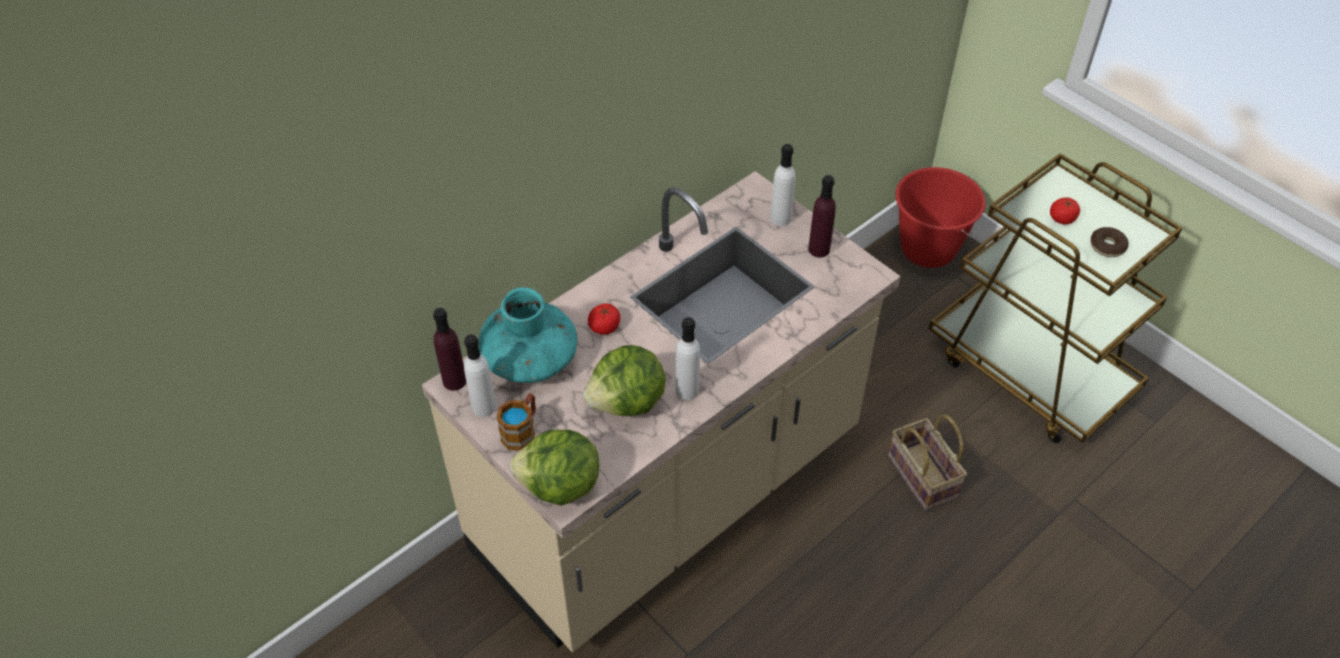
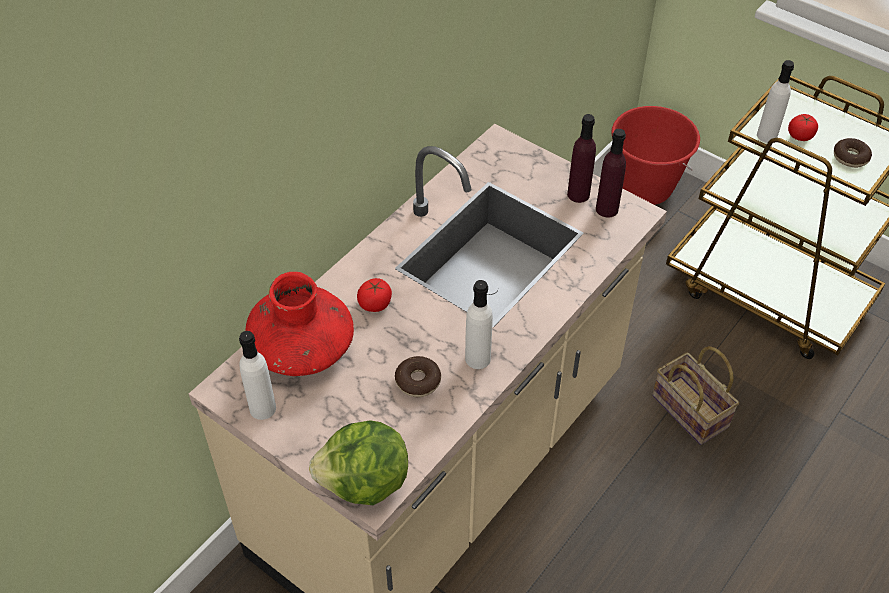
camera: 10 degrees left, 0 degrees up
(454, 381) = (224, 384): purple bottle -> purple bottle (607, 209)
(522, 431) = (310, 428): mug -> none
(530, 358) = (302, 348): turquoise vase -> red vase
(628, 403) = (418, 381): lettuce -> donut
(780, 218) = (532, 168): white bottle -> white bottle (767, 135)

